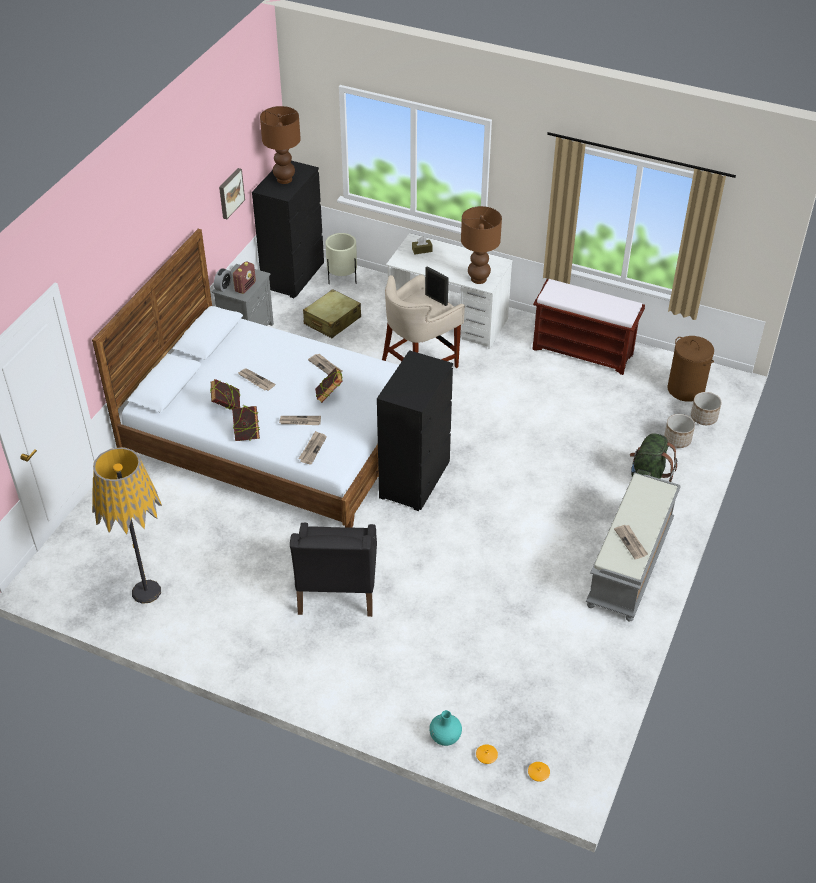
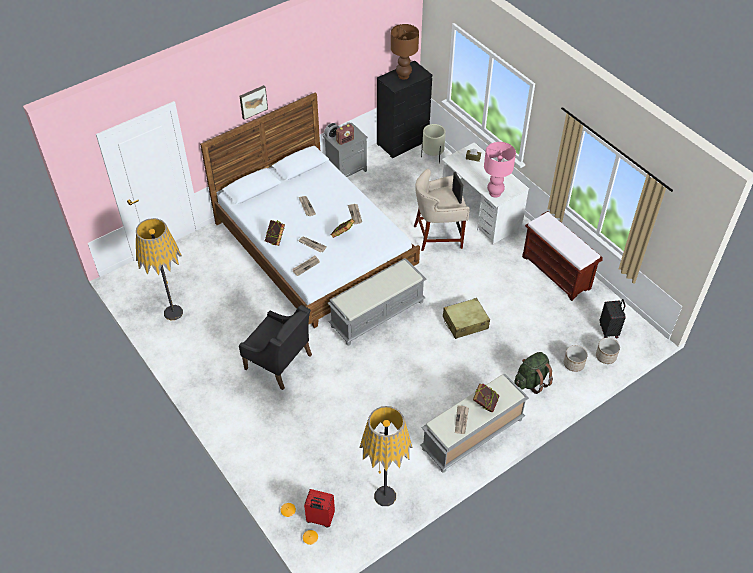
camera: 30 degrees right, 5 degrees up
(226, 406) = (277, 216): book -> book (485, 404)
(230, 193) = (355, 74): picture -> picture (253, 101)
(332, 321) = (404, 183): beige suitcase -> beige suitcase (465, 323)
(336, 589) = (279, 362): black armchair -> black armchair turned 90 degrees counterclockwise
(415, 479) = (377, 313): black dresser -> grey bench
(445, 737) = (273, 486): turquoise vase -> none
(478, 279) = (495, 193): brown table lamp -> pink table lamp
(532, 745) = (320, 519): none -> red suitcase
(587, 680) = (385, 496): none -> floor lamp
(686, 389) = (609, 330): brown laundry basket -> black suitcase

